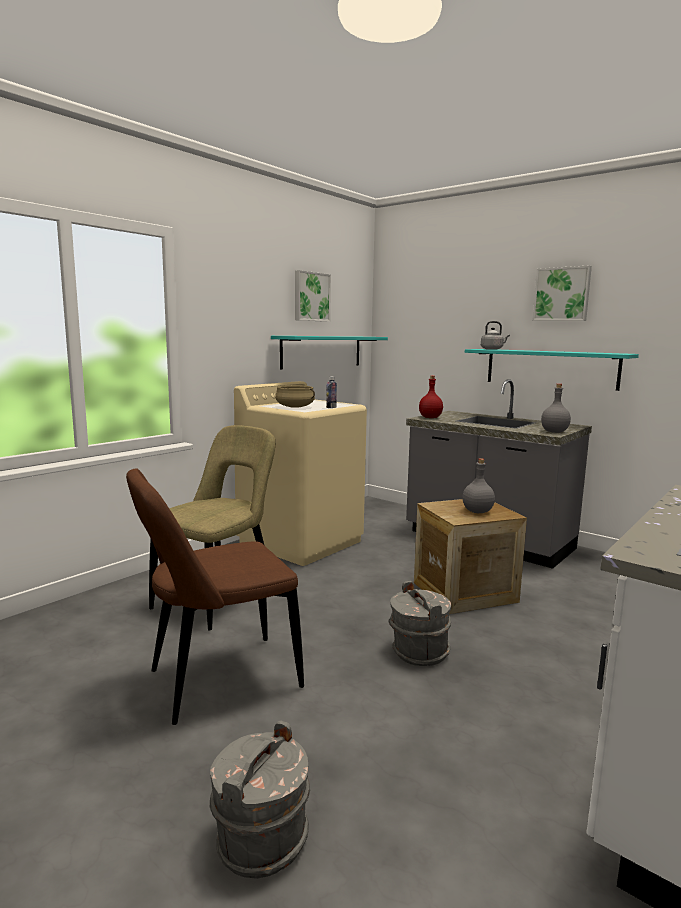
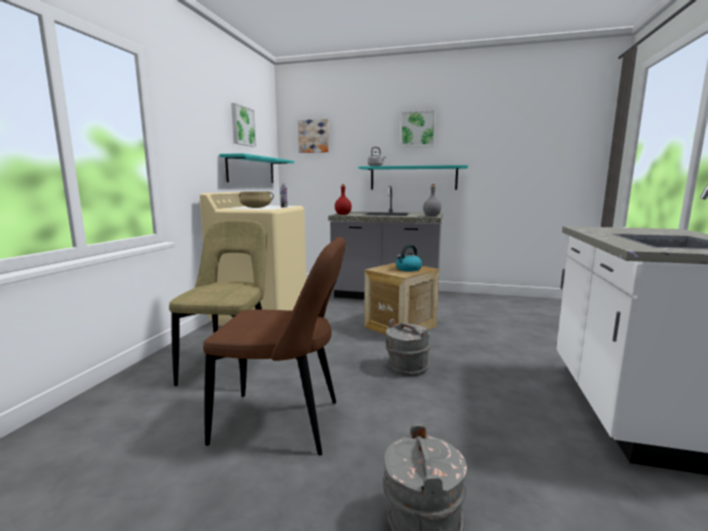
camera: 25 degrees left, 0 degrees up
(217, 680) = (283, 423): brown chair -> brown chair turned 120 degrees counterclockwise
(416, 303) = (314, 136): none -> picture
(478, 511) = (408, 269): grey bottle -> kettle

